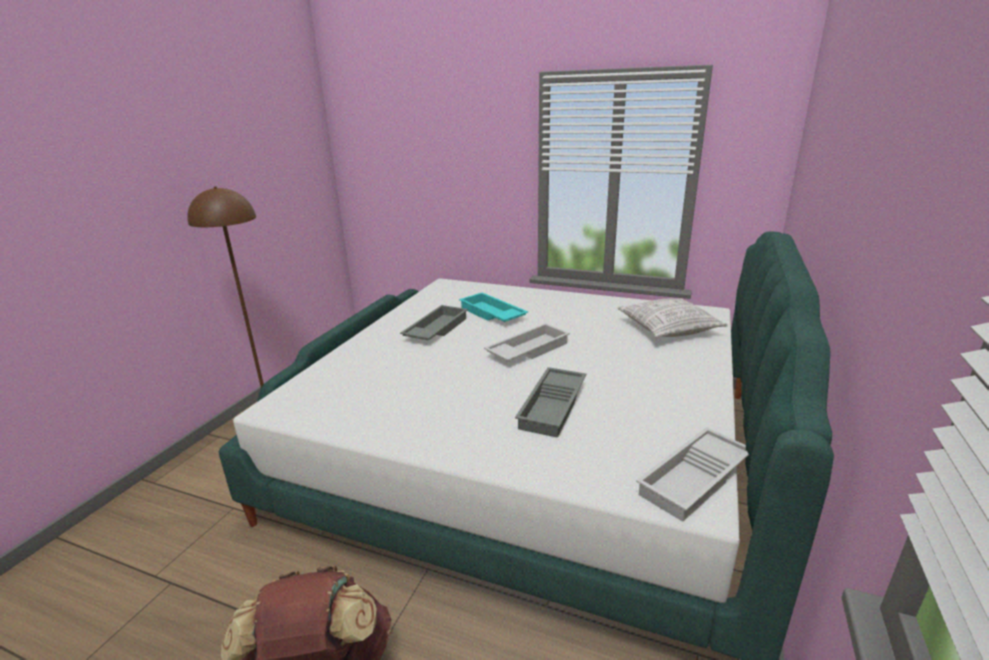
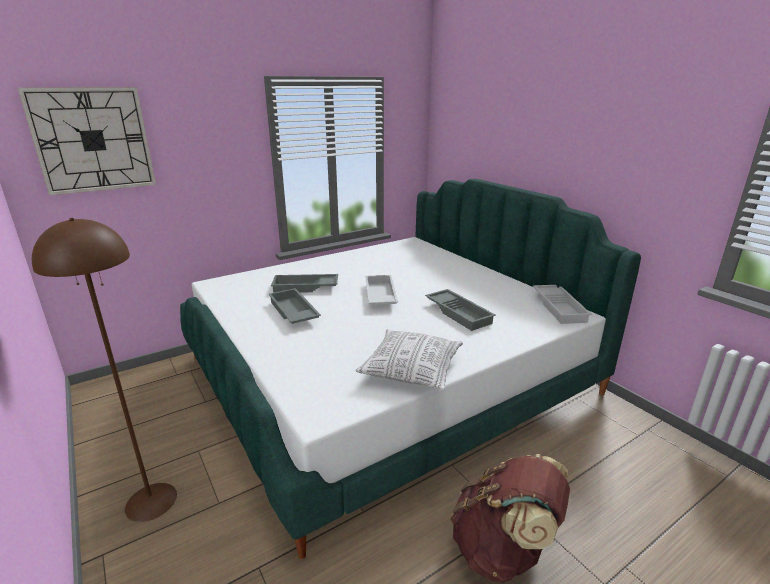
camera: 55 degrees left, 0 degrees up
(387, 135) = (93, 140): none -> wall clock
(491, 314) = (305, 288): turquoise tray -> grey tray
(668, 329) = (416, 256): pillow -> pillow (411, 370)

